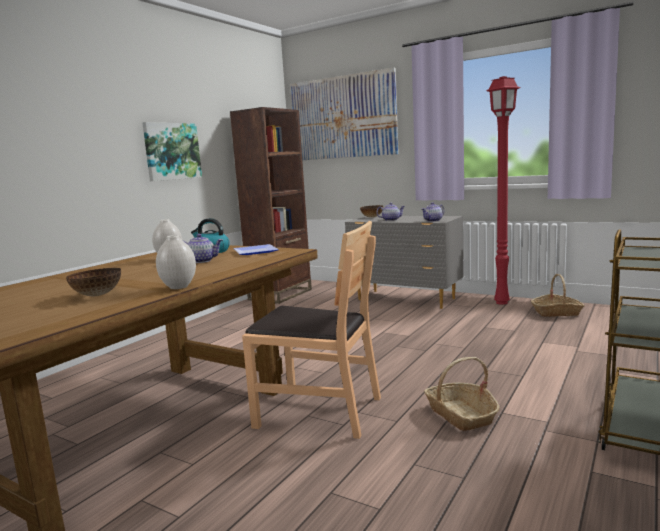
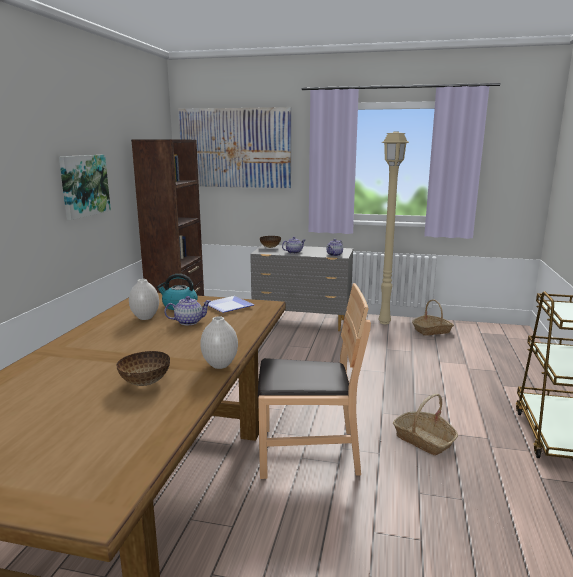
camera: 20 degrees left, 5 degrees up
(500, 303) = (383, 322): red floor lamp -> beige floor lamp

